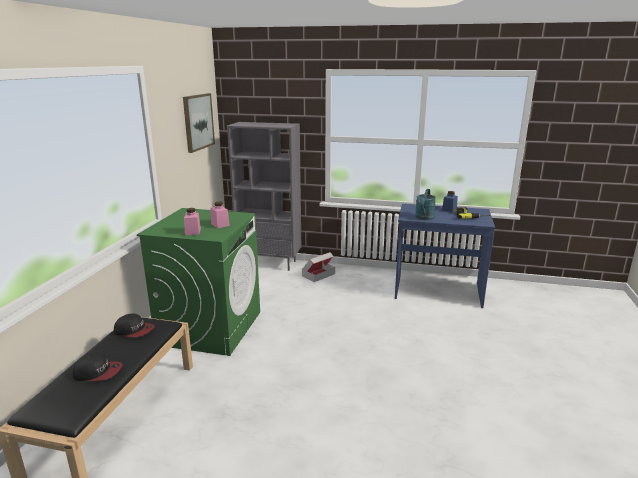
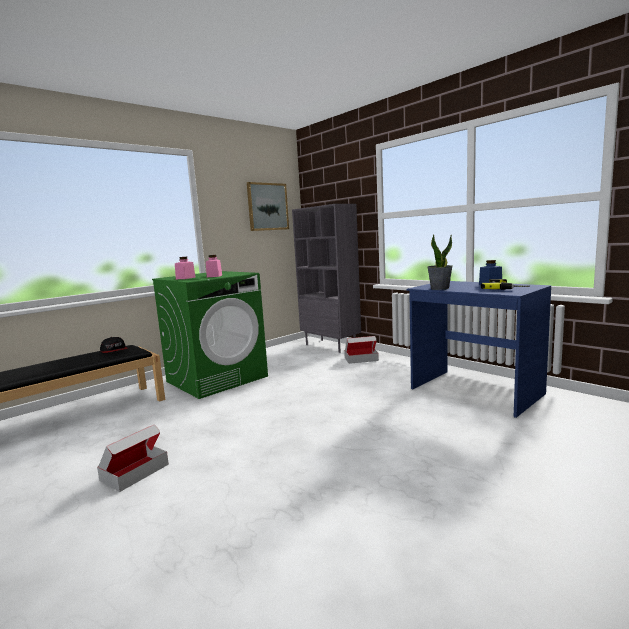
camera: 35 degrees right, 10 degrees down
(98, 372) = (49, 366): cap -> none
(291, 444) = (135, 472): none -> cardboard box
(423, 218) = (439, 288): turquoise watering can -> potted plant

